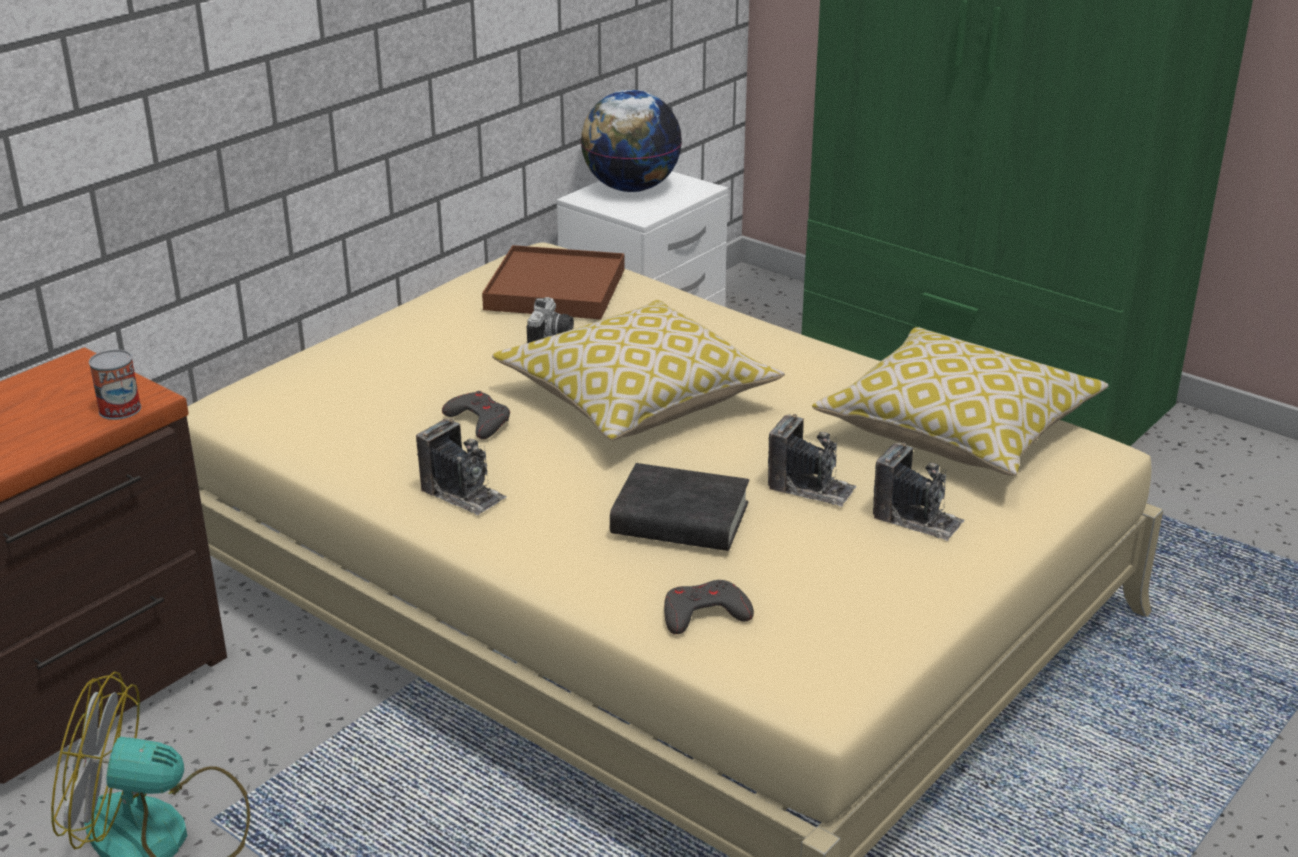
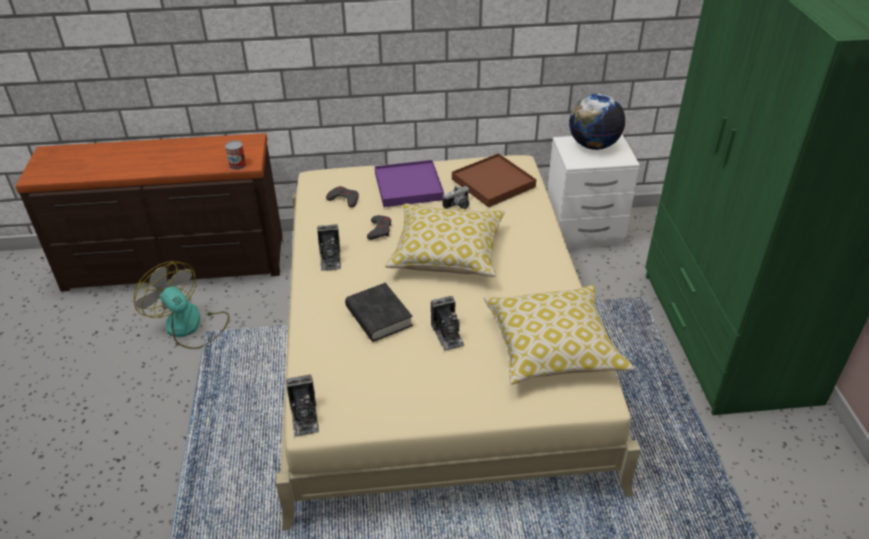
camera: 45 degrees right, 10 degrees up
(427, 347) = (409, 186): none -> purple tray
(704, 614) = (328, 361): grey game controller -> grey game controller (344, 199)
(917, 519) = (466, 376): camera -> camera (304, 417)

